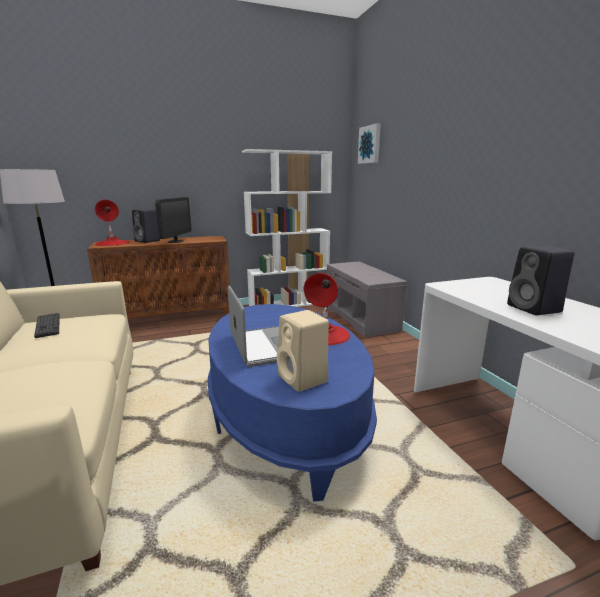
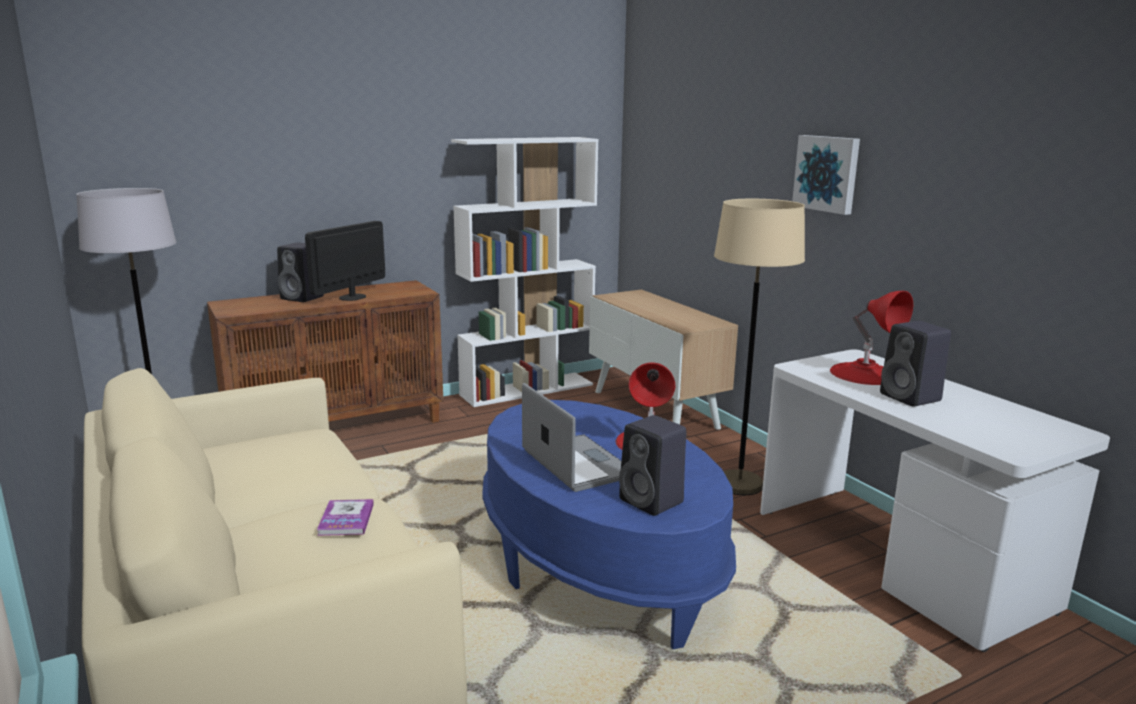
camera: 10 degrees left, 0 degrees up
(48, 325) = (248, 454): keyboard -> none
(55, 376) = (346, 519): none -> book
(112, 243) = (246, 304): red table lamp -> red table lamp (865, 373)
(175, 241) = (352, 297): monitor -> monitor turned 150 degrees counterclockwise
(304, 379) = (653, 502): beige speaker -> black speaker
(362, 318) = (656, 409): grey bench -> cabinet
(370, 144) = (659, 130): picture -> picture (827, 173)
(404, 369) = (739, 484): none -> beige floor lamp

